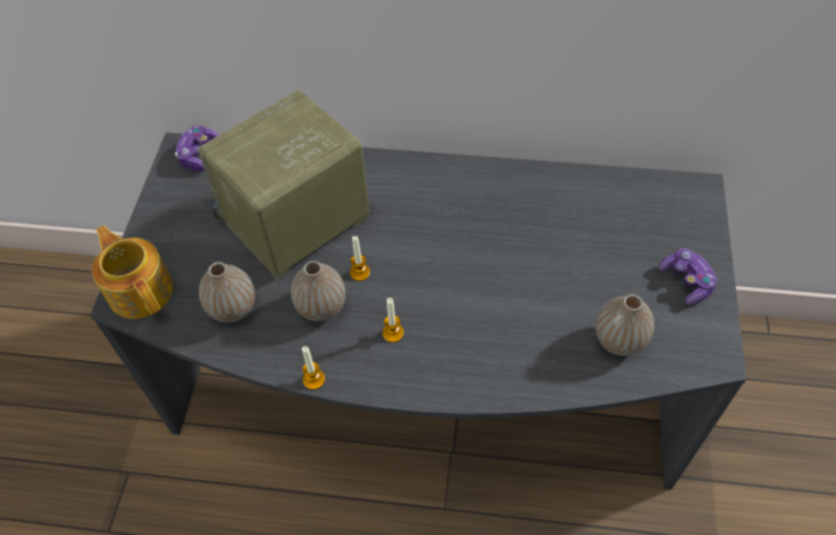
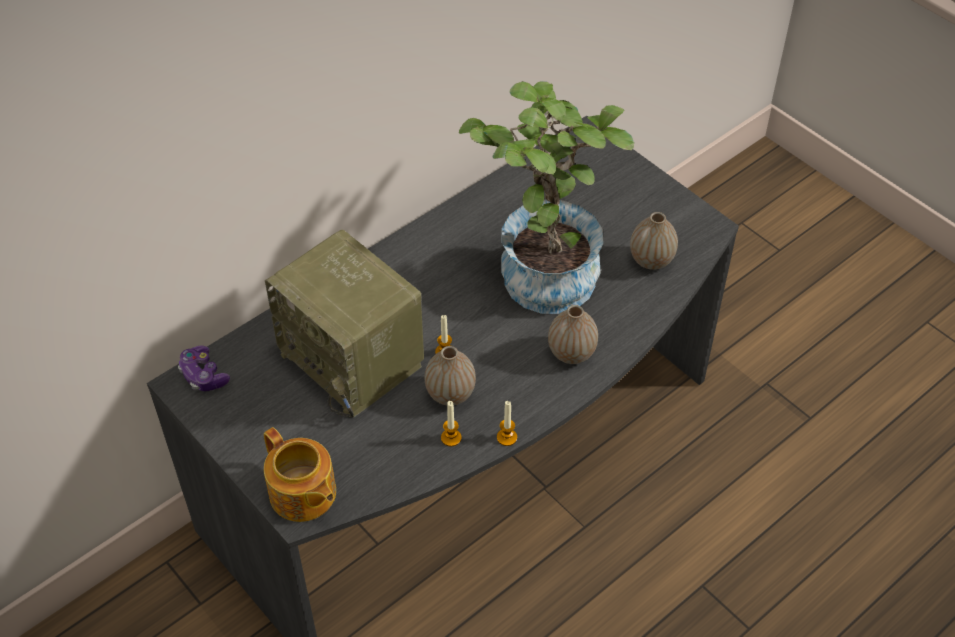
camera: 50 degrees left, 5 degrees down
(141, 290) = (303, 495): teapot -> teapot turned 135 degrees counterclockwise
(233, 309) = (390, 447): vase -> vase (571, 353)
(296, 223) = (354, 359): radio -> radio turned 45 degrees counterclockwise
(393, 333) = (517, 368): candle -> candle (451, 438)
(519, 271) = (543, 268): none -> potted plant
(686, 281) = (645, 196): game controller -> none

